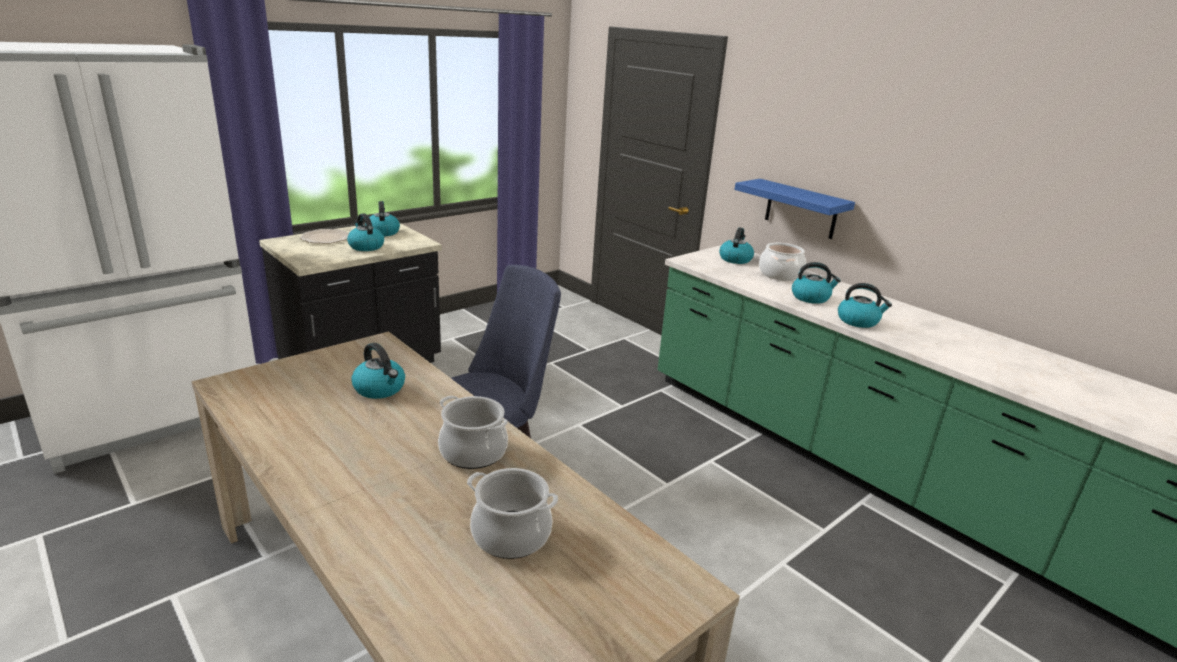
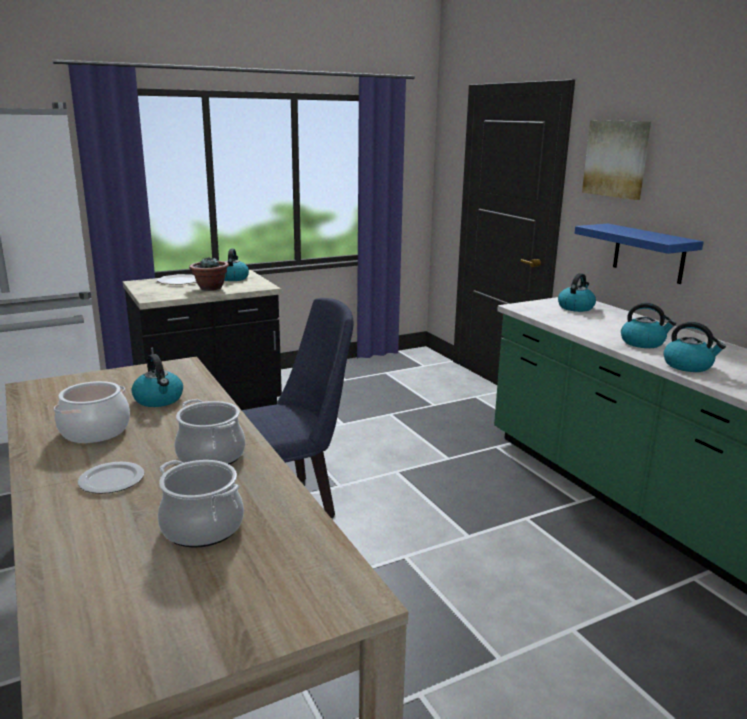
camera: 15 degrees right, 5 degrees down
(366, 246) = (210, 288): kettle -> potted plant
(389, 491) = (113, 480): none -> plate
(771, 118) = (616, 158): none -> picture
(780, 274) = (619, 322): cooking pot -> cooking pot (95, 431)

